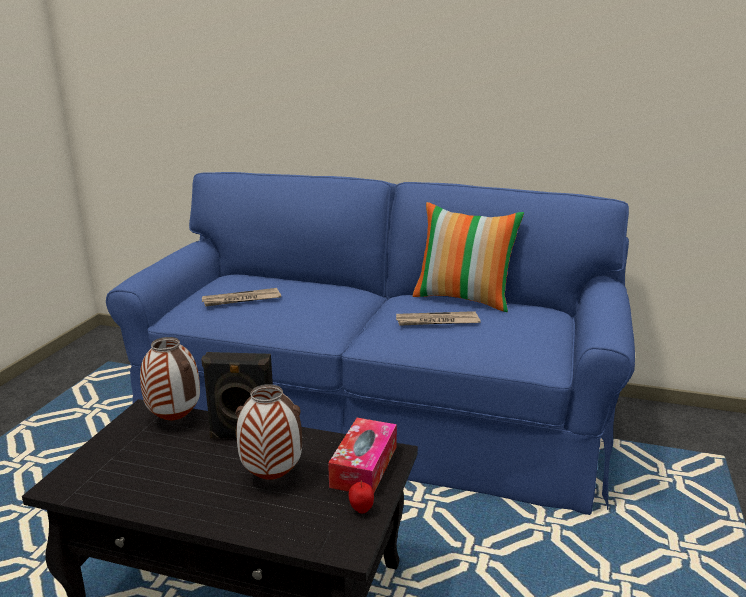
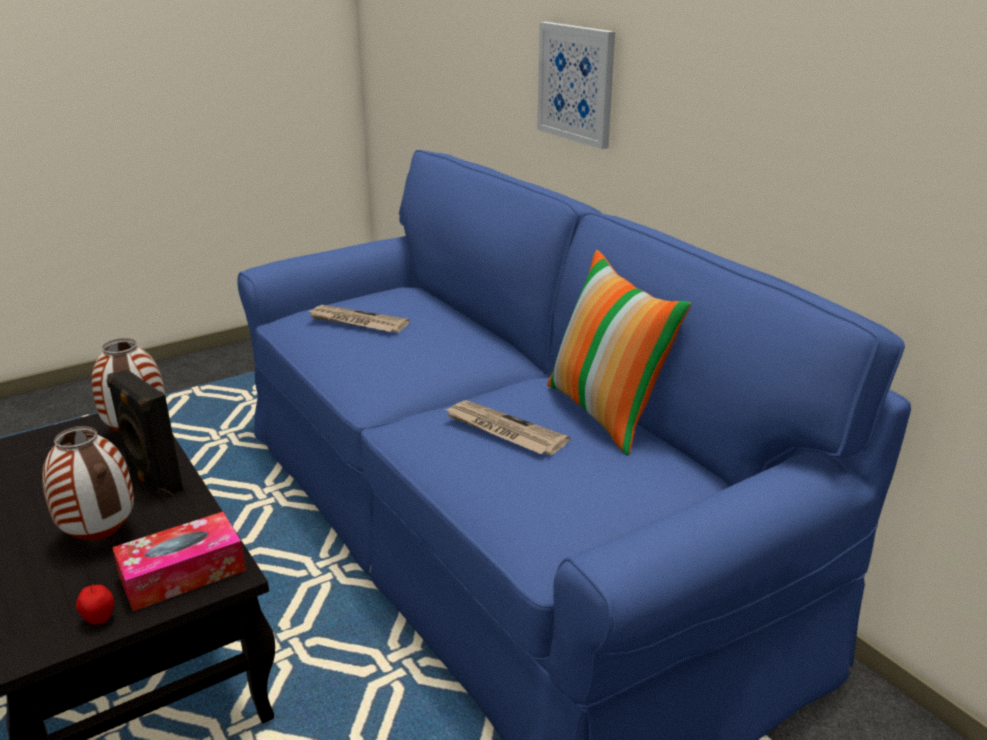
camera: 40 degrees right, 5 degrees up
(346, 106) = (576, 83): none -> picture

